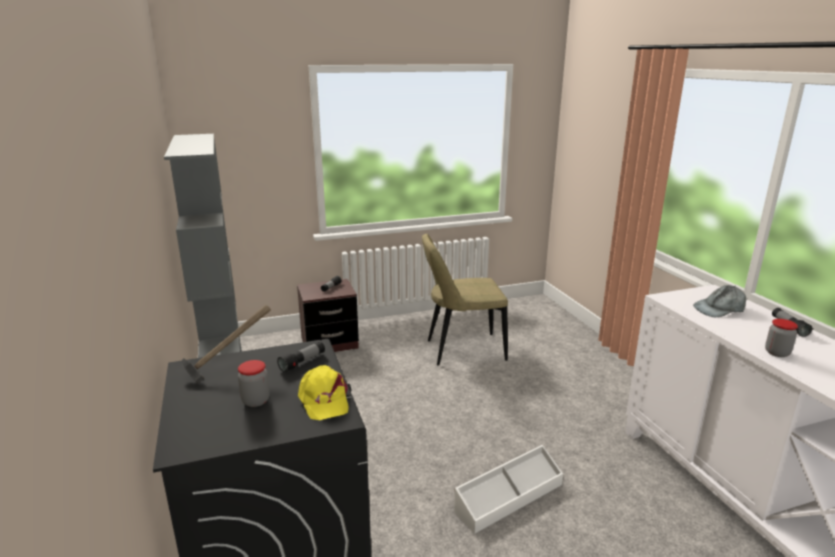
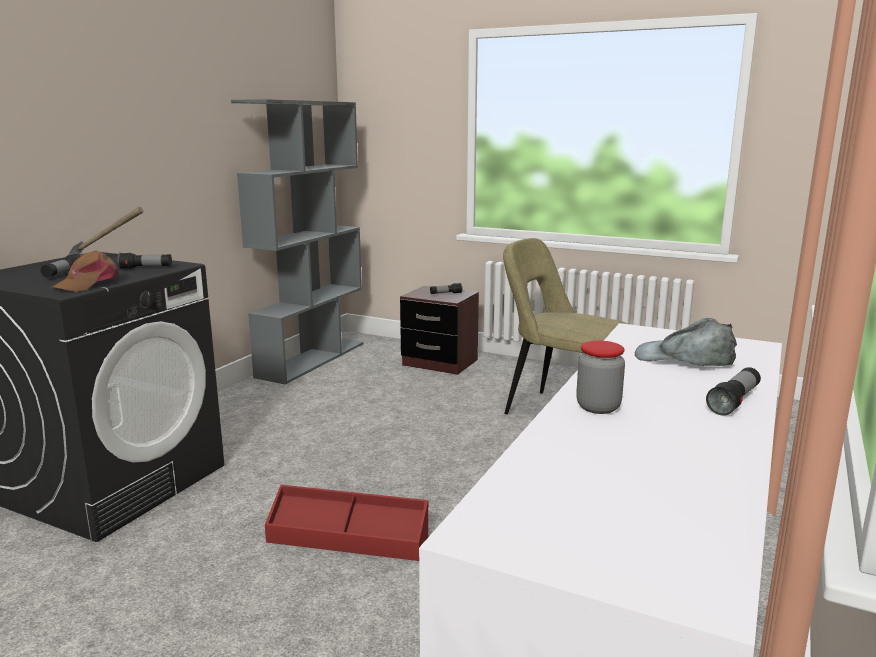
camera: 45 degrees right, 5 degrees down
(255, 401) = (63, 274): jar -> flashlight
(323, 400) = (88, 284): yellow cap -> brown cap
(508, 497) = (348, 538): white storage box -> red storage box

